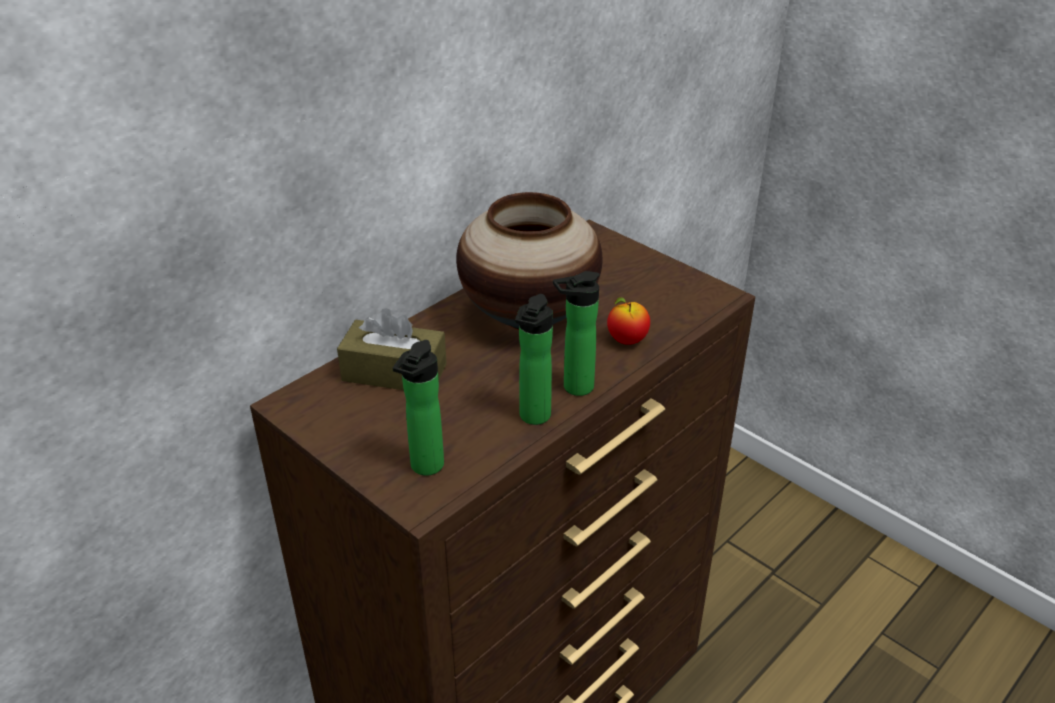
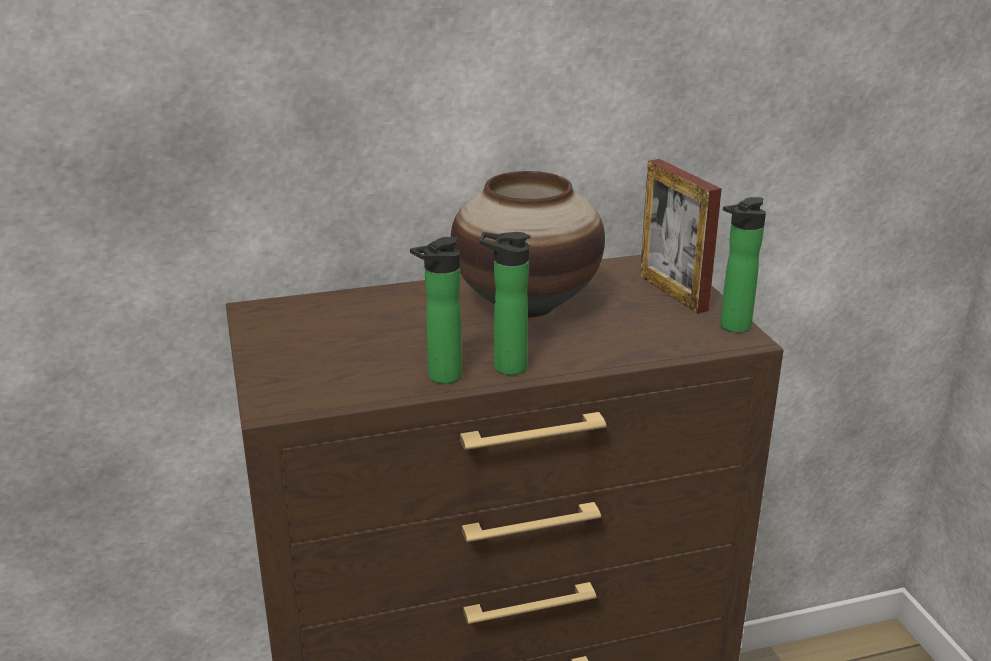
camera: 30 degrees right, 10 degrees down
(394, 372) = (360, 313): brown tissue box -> none
(424, 468) = (305, 383): bottle -> bottle (731, 327)
(627, 340) = (600, 347): apple -> none
(630, 265) = (673, 293): none -> picture frame

